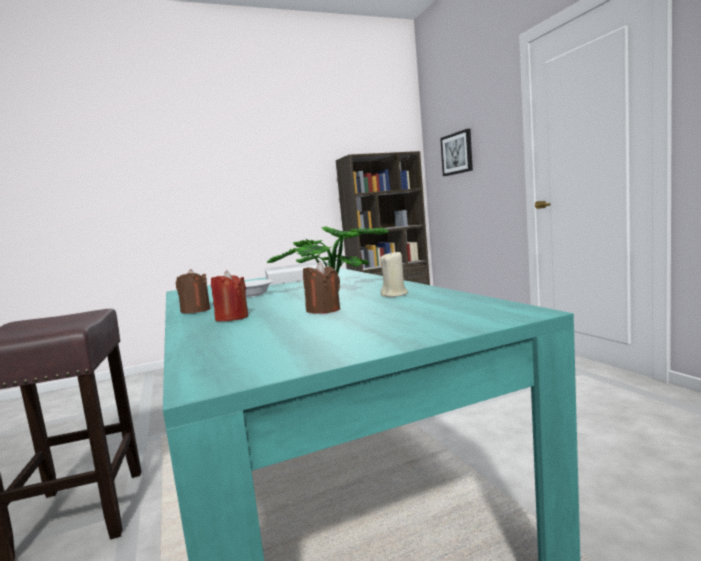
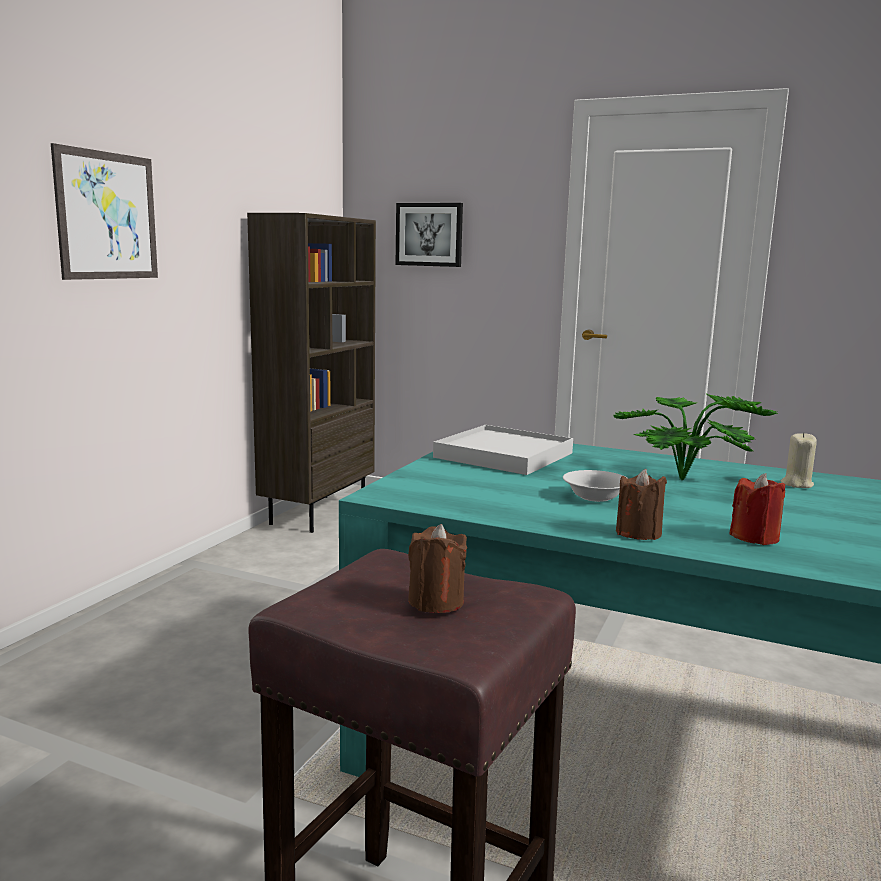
camera: 45 degrees left, 5 degrees up
(241, 172) = (107, 216): none -> picture
(324, 310) = (814, 513): brown candle -> brown candle (436, 601)

